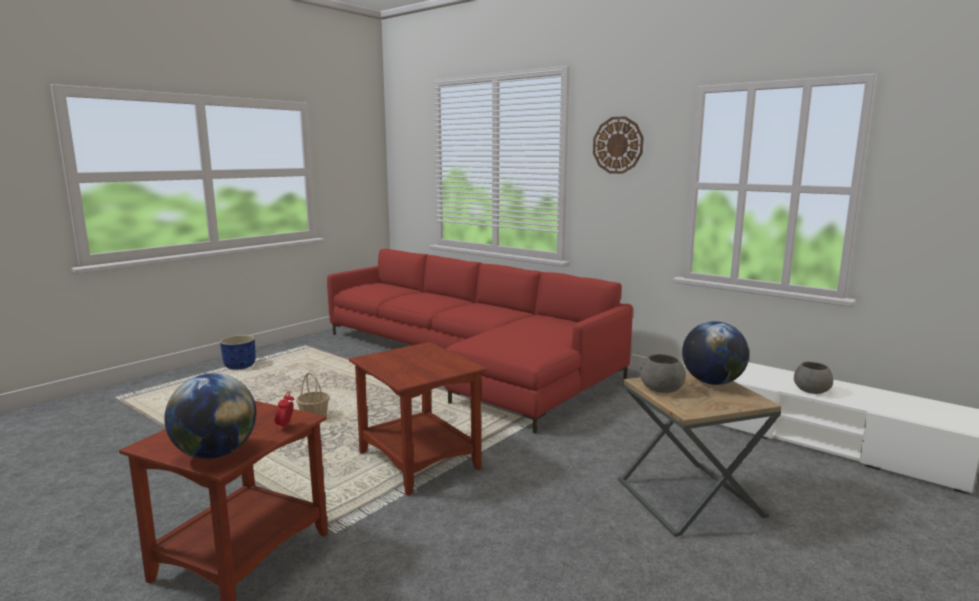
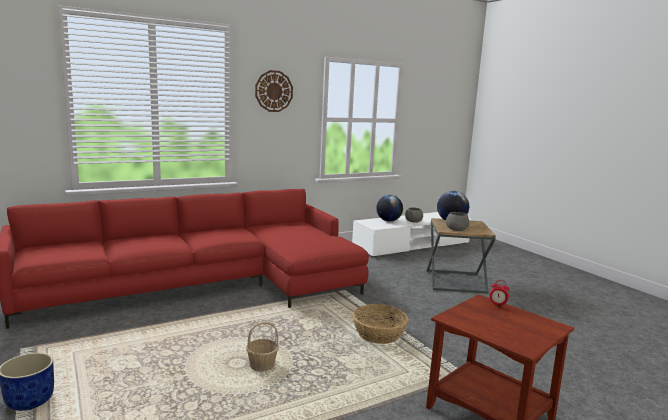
camera: 70 degrees left, 0 degrees up
(215, 454) = (540, 326): globe -> globe (388, 221)
(420, 460) = (379, 334): brown side table -> basket

